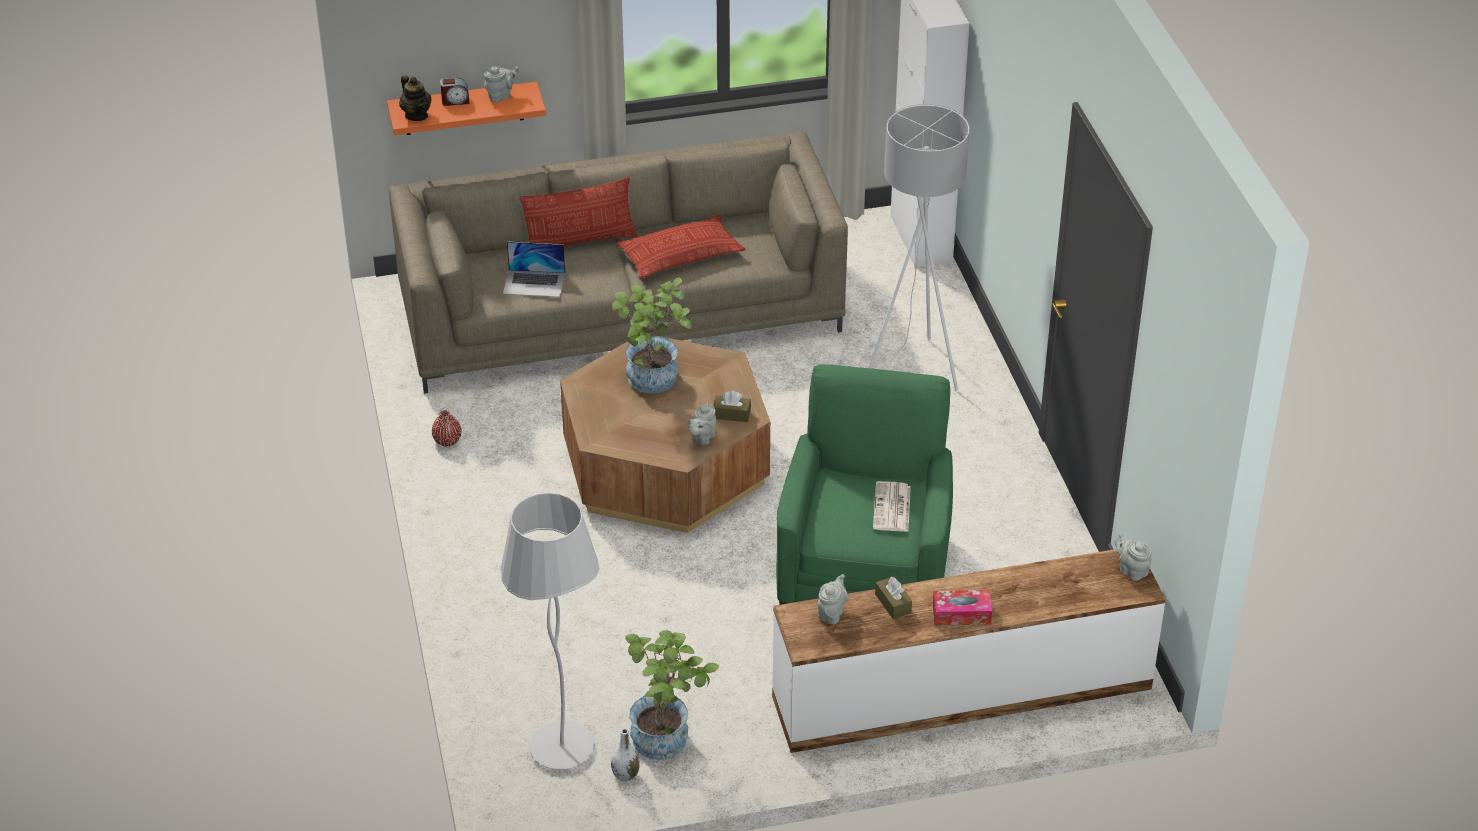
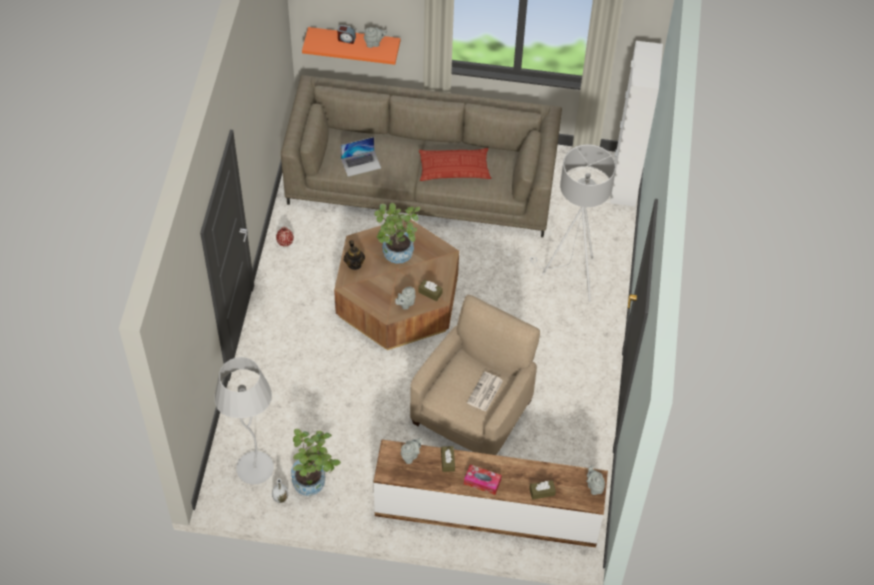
camera: 20 degrees right, 15 degrees up
(416, 115) = (319, 43): teapot -> teapot (354, 264)
(534, 283) = (361, 163): laptop -> laptop turned 45 degrees counterclockwise
(580, 241) = (401, 140): pillow -> none
(864, 571) = (473, 410): green armchair -> beige armchair
(1058, 600) = (542, 492): none -> brown tissue box

